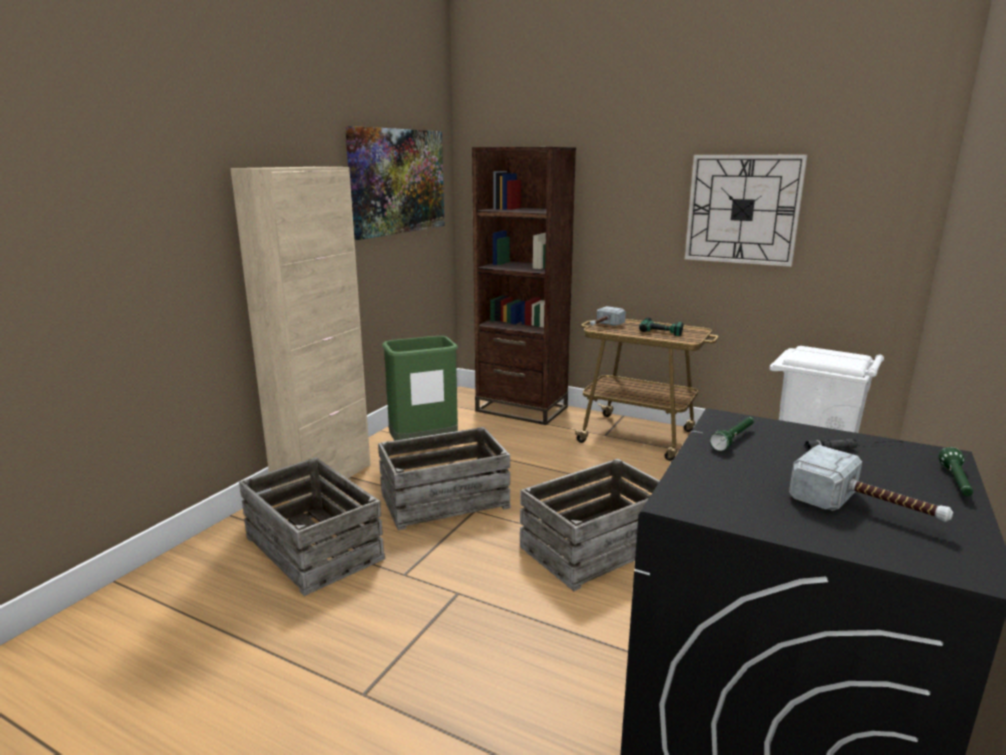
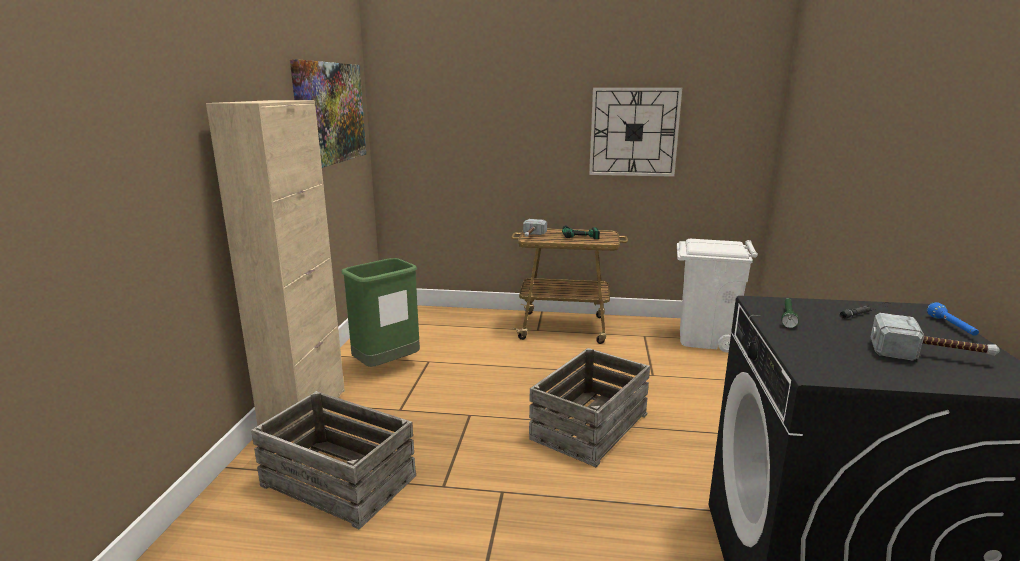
camera: 20 degrees left, 0 degrees up
(444, 500) = (436, 410): crate -> none
(521, 409) = (453, 317): brown bookcase -> none
(956, 483) = (952, 327): green flashlight -> blue flashlight

